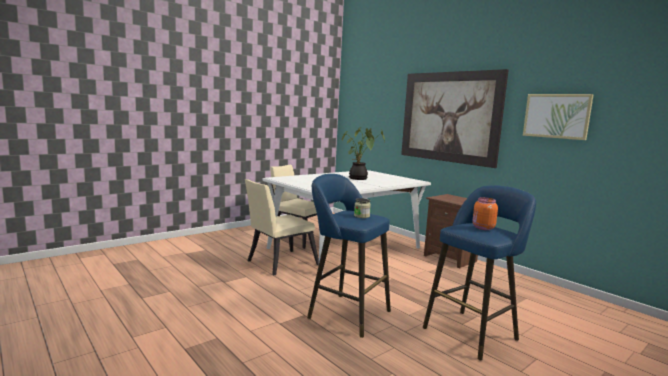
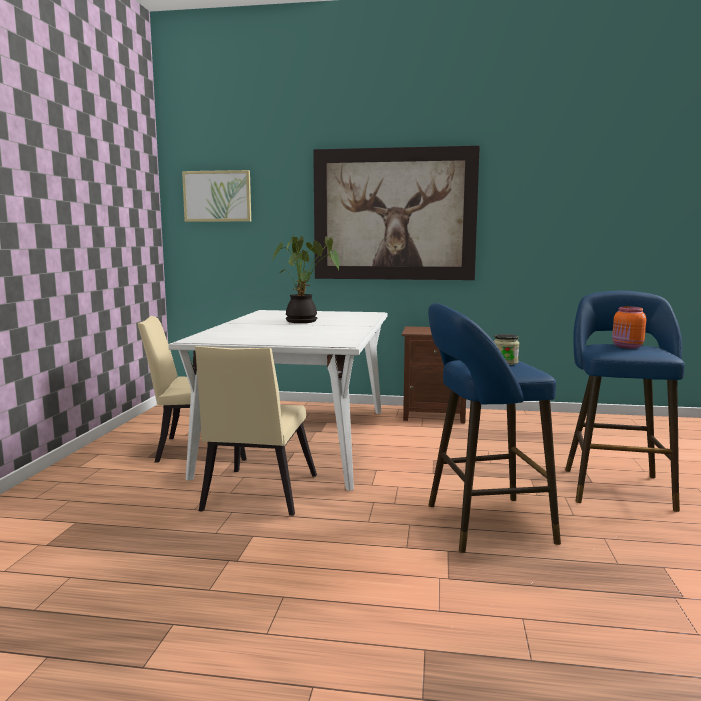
camera: 40 degrees left, 0 degrees up
(556, 116) = (548, 206): picture -> picture (217, 196)

